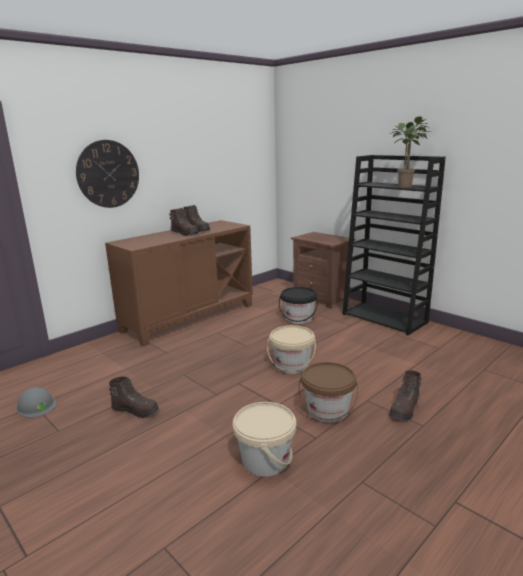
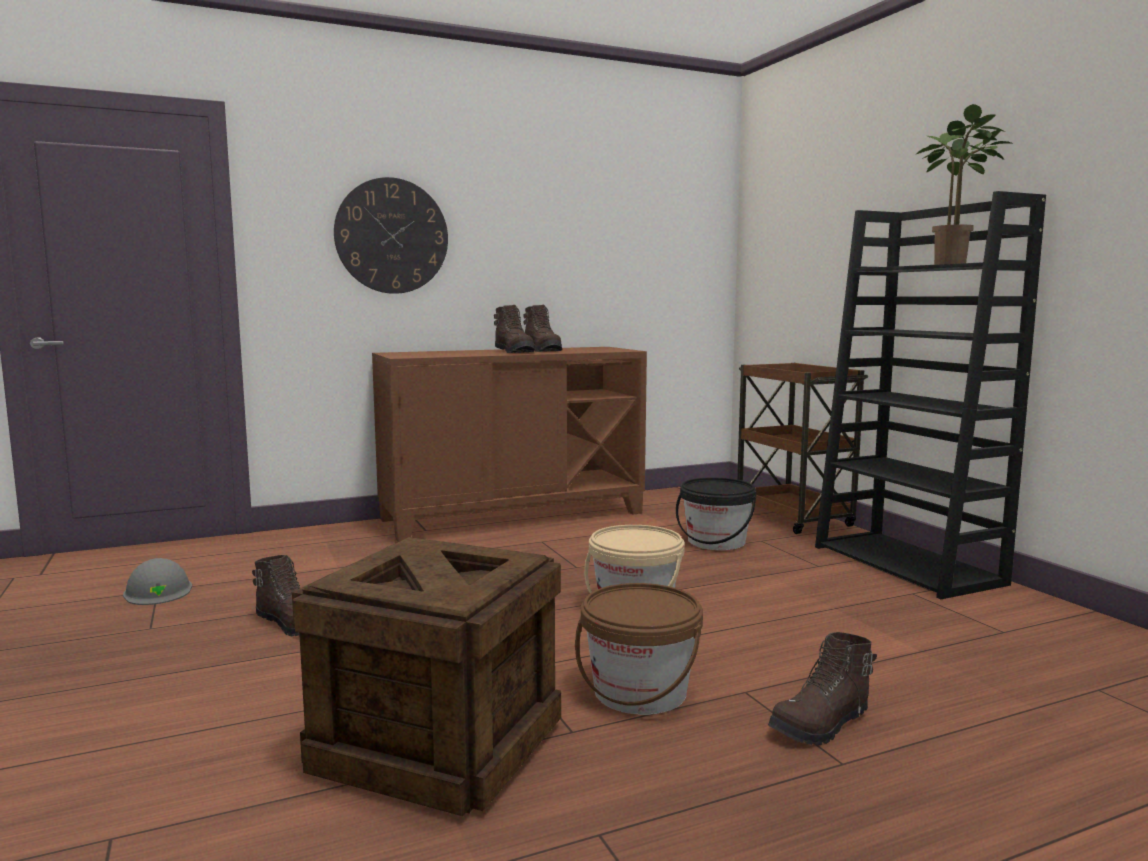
camera: 20 degrees right, 10 degrees down
(265, 459) = (435, 745): beige bucket -> crate
(322, 298) = (793, 518): brown nightstand -> brown cart

